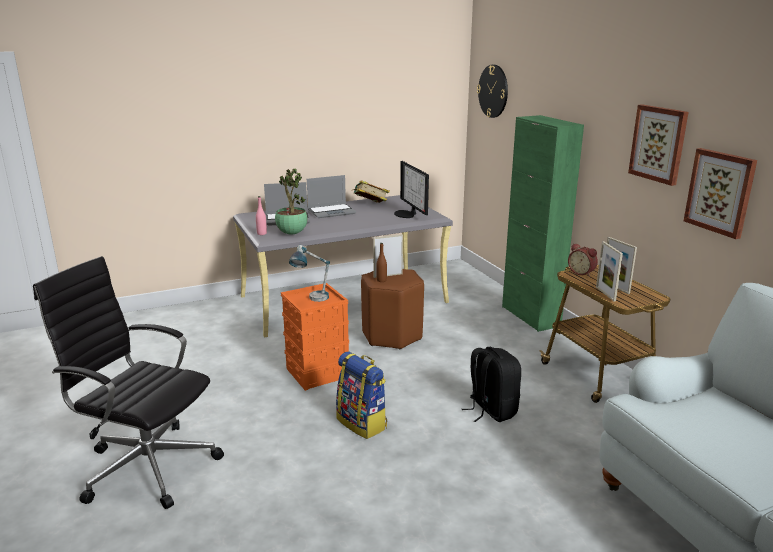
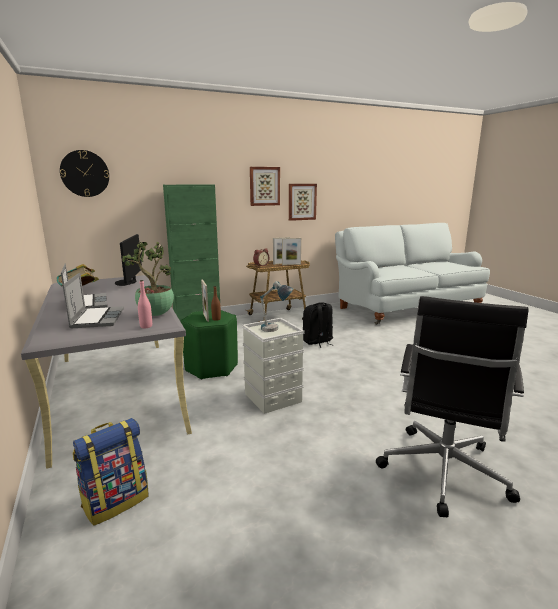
camera: 90 degrees left, 5 degrees down
(317, 372) = (272, 397): orange storage box -> grey storage box
(362, 423) = (342, 377): backpack -> backpack (116, 501)
(391, 336) = (211, 368): brown stool -> green stool
(407, 214) = (127, 282): monitor -> monitor turned 105 degrees clockwise

